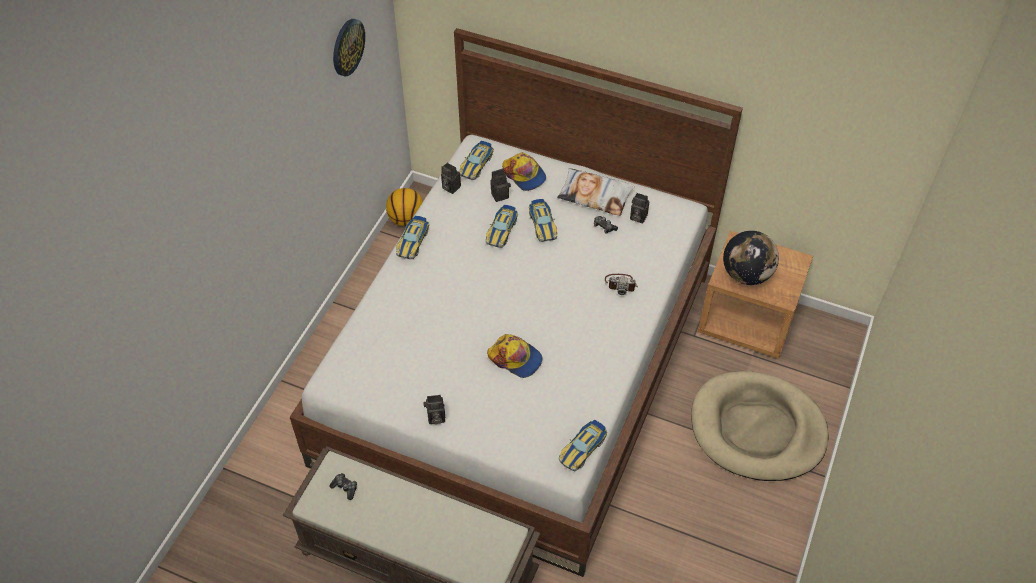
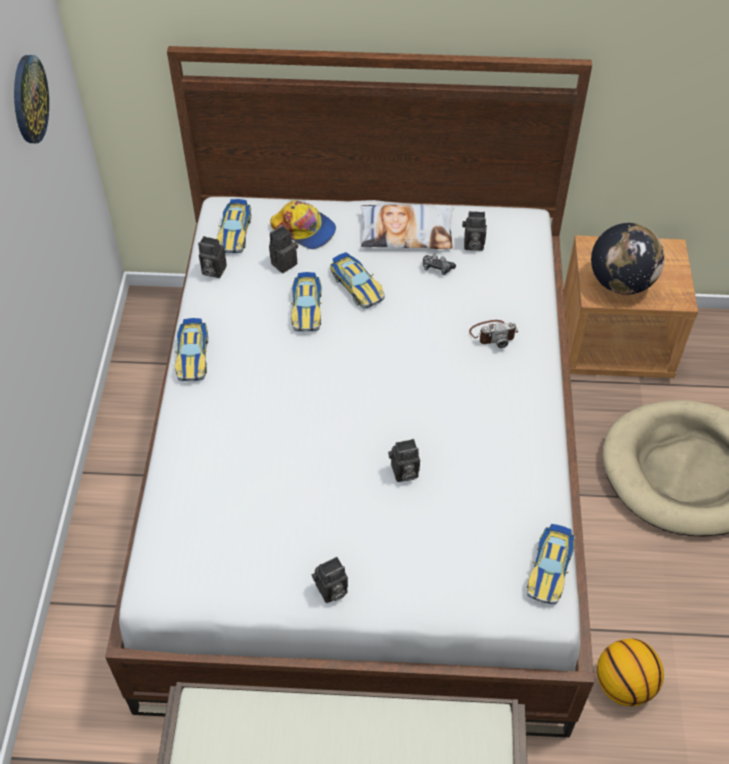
camera: 20 degrees left, 0 degrees up
(345, 487) = (229, 735): game controller -> none
(406, 219) = (140, 336): basketball -> basketball (624, 684)
(515, 358) = (403, 473): cap -> camera

